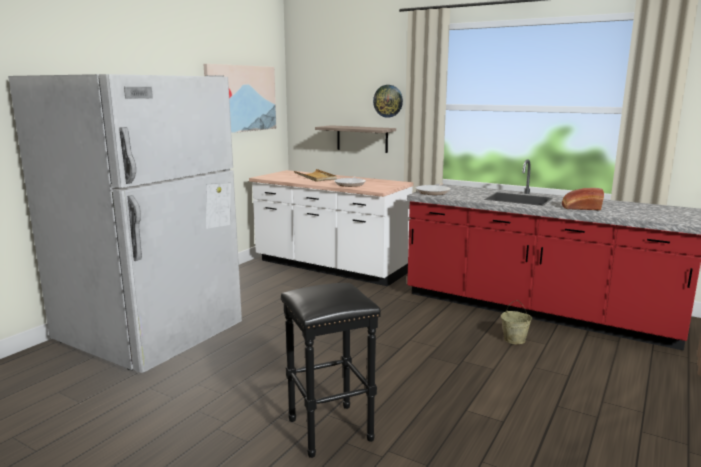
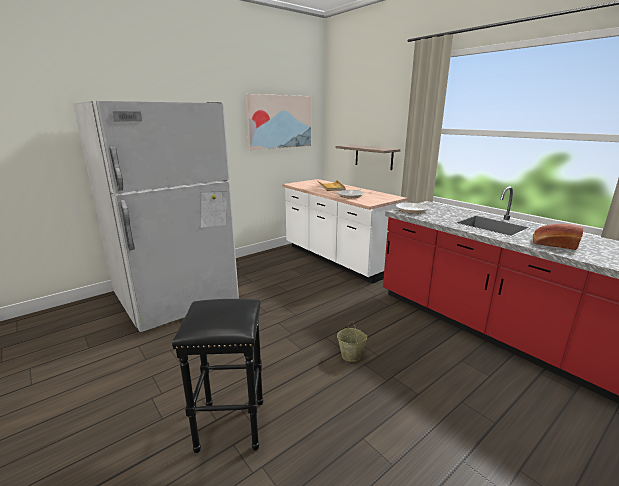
camera: 20 degrees right, 5 degrees up
(388, 101) = (395, 125): wall clock -> none
(515, 340) = (458, 363): beige bucket -> beige bucket (351, 356)

